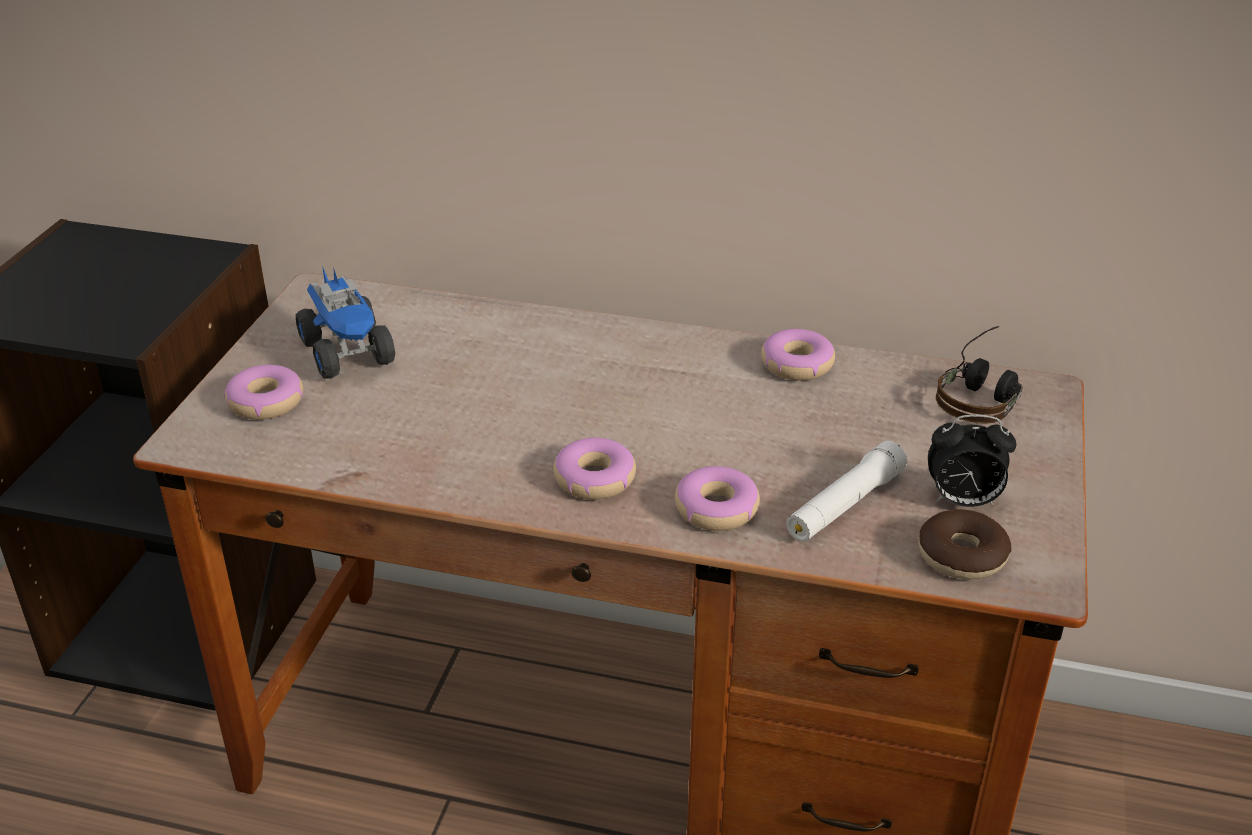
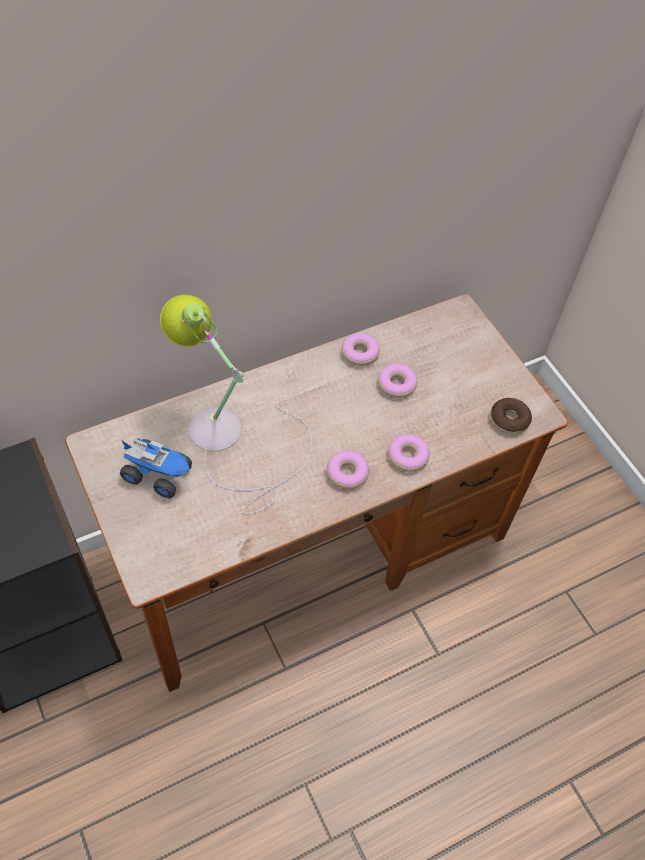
camera: 45 degrees left, 20 degrees up
(265, 402) = (156, 530): donut -> donut (396, 385)
(493, 365) = (234, 437): none -> table lamp
(844, 505) = (449, 422): white flashlight -> none
(962, 501) = (486, 391): alarm clock -> none
(982, 393) = (442, 325): headphones -> none

